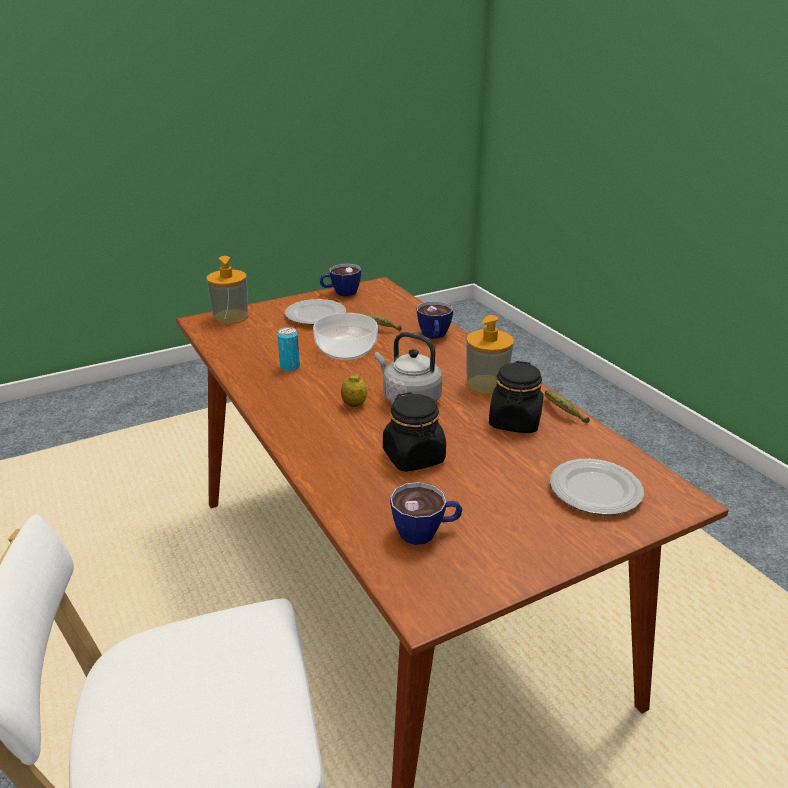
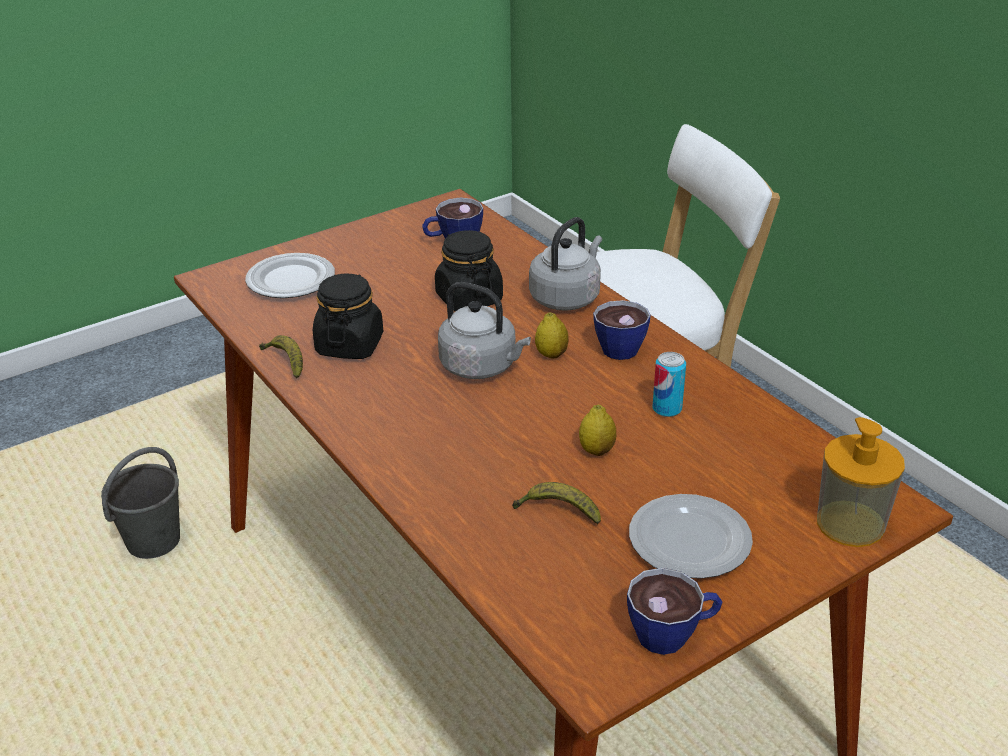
camera: 175 degrees right, 5 degrees up
(323, 452) = (567, 297): none -> grey kettle
(345, 350) = (597, 450): bowl -> lemon
(434, 336) = (451, 496): cup -> cup (618, 345)
(486, 385) = (375, 396): soap dispenser -> none
(717, 701) = (154, 540): none -> grey bucket

